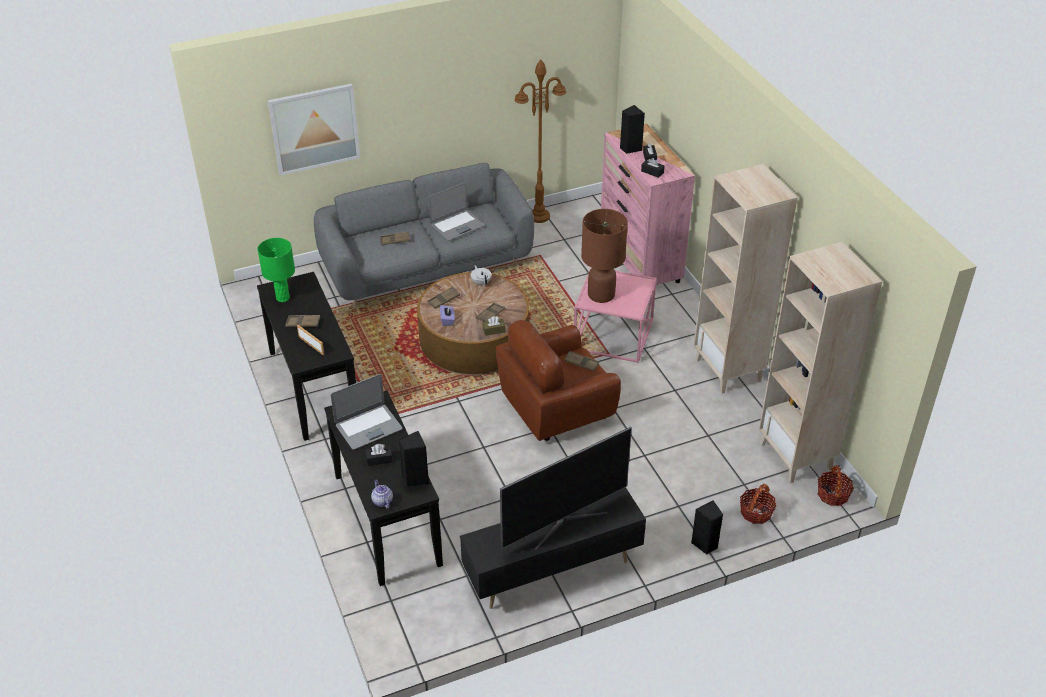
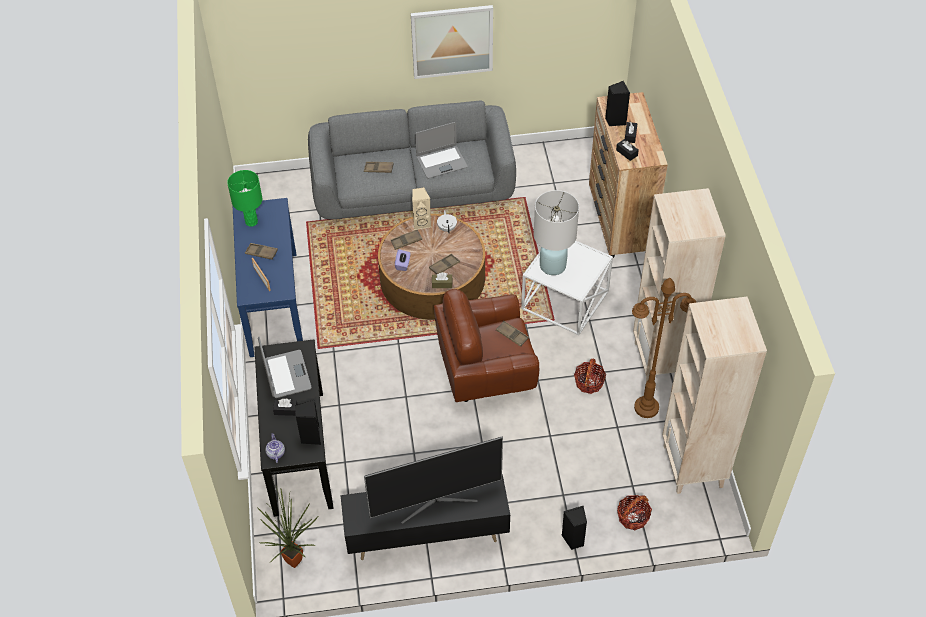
camera: 15 degrees right, 10 degrees up
(313, 387) = (273, 303): black console table -> blue console table
(314, 128) = (314, 54): picture -> picture (452, 41)
(368, 427) = (286, 375): laptop -> laptop turned 90 degrees counterclockwise
(418, 623) = (296, 559): none -> potted plant
(453, 282) = (421, 223): none -> beige speaker
(539, 216) = (538, 152): brown floor lamp -> brown floor lamp (646, 407)
(601, 295) = (553, 266): brown table lamp -> white table lamp
(614, 335) = (565, 300): pink side table -> white side table
(640, 261) = (619, 222): pink dresser -> brown dresser
(832, 495) = (713, 514): basket -> basket (589, 382)

